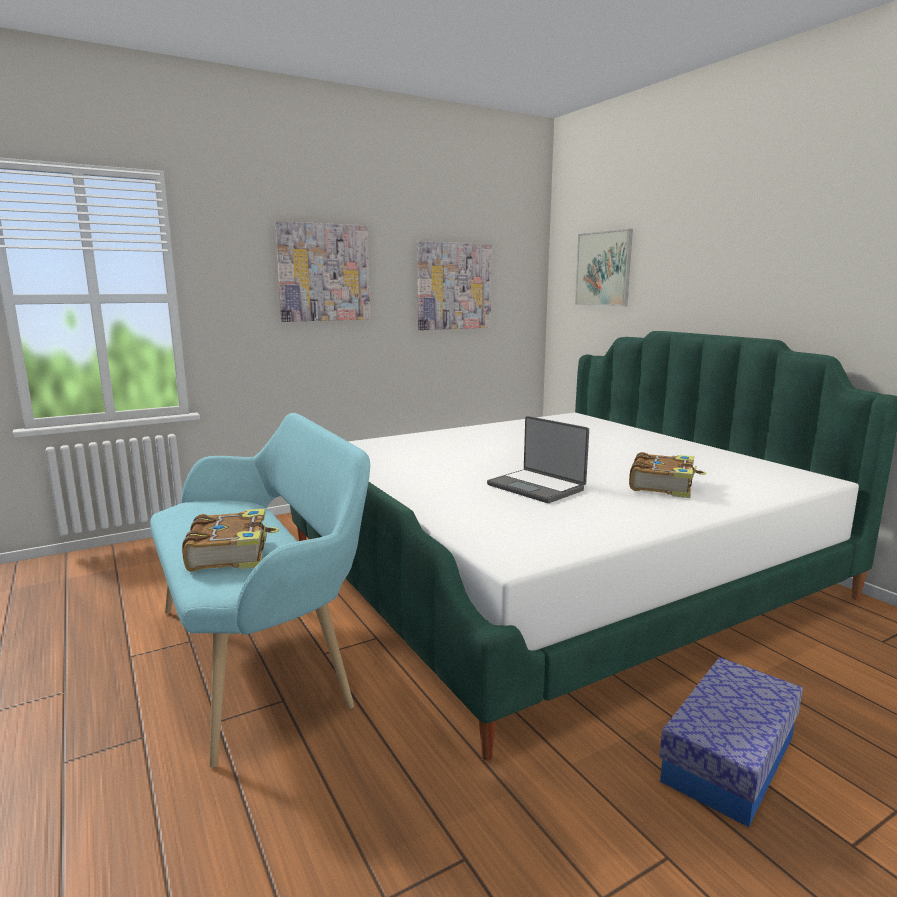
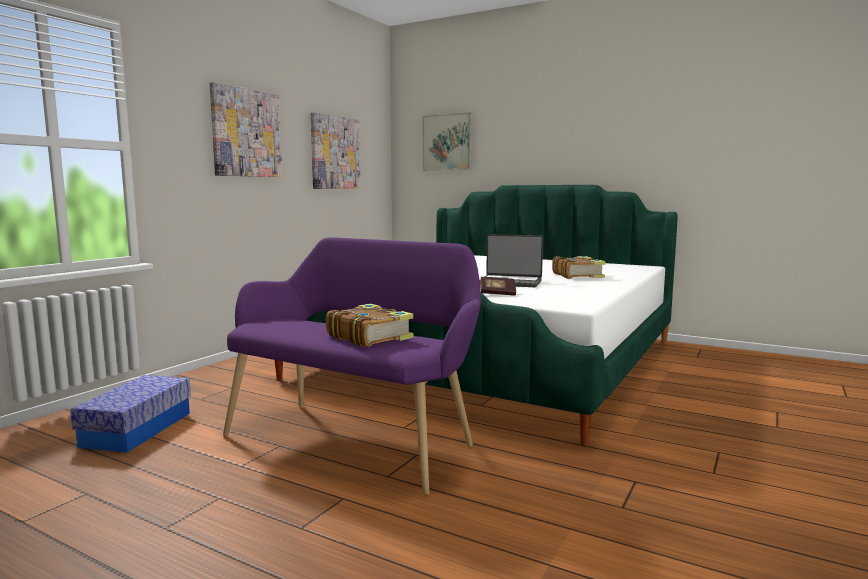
camera: 30 degrees left, 5 degrees down
(262, 654) = (356, 438): turquoise bench -> purple bench
(471, 509) = (497, 294): none -> book
(729, 758) = (694, 413): storage box -> storage box (137, 429)

